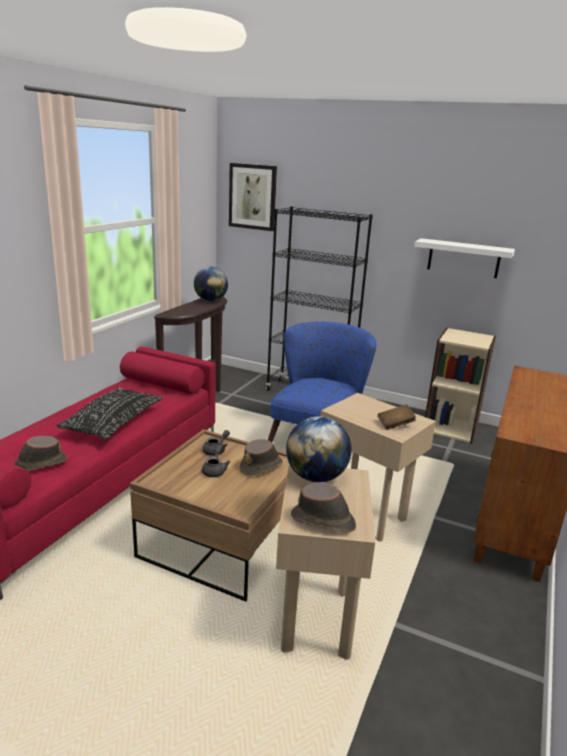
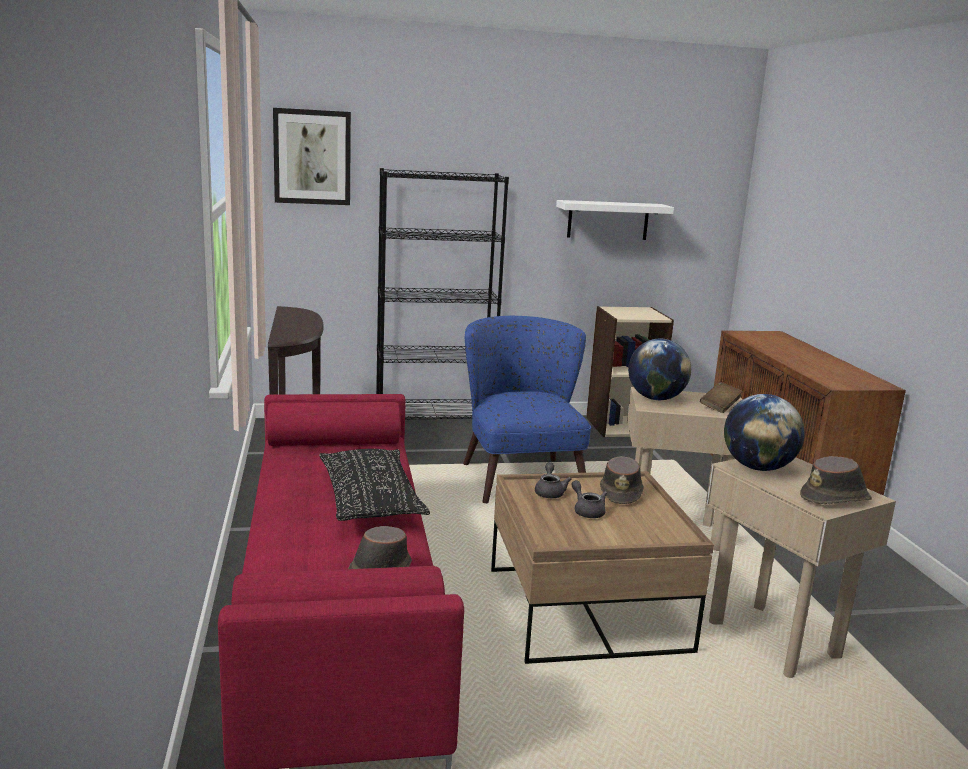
camera: 35 degrees left, 5 degrees down
(210, 300) = (297, 315): globe -> globe (656, 398)

